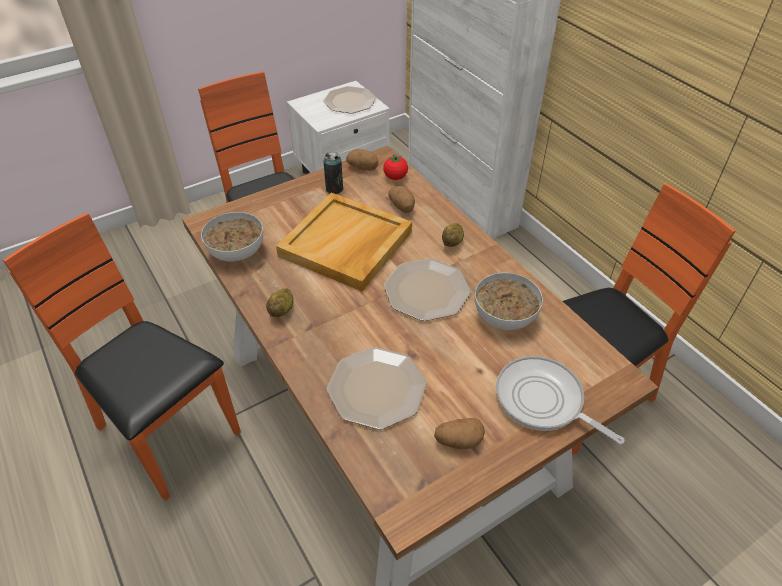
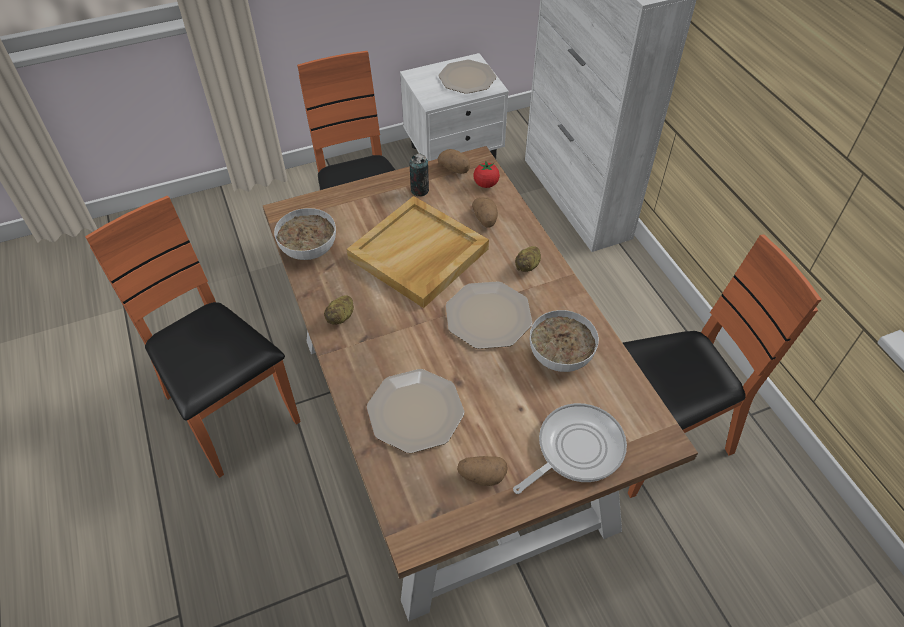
camera: 10 degrees right, 5 degrees up
(543, 401) = (575, 449): frying pan -> frying pan turned 90 degrees clockwise

